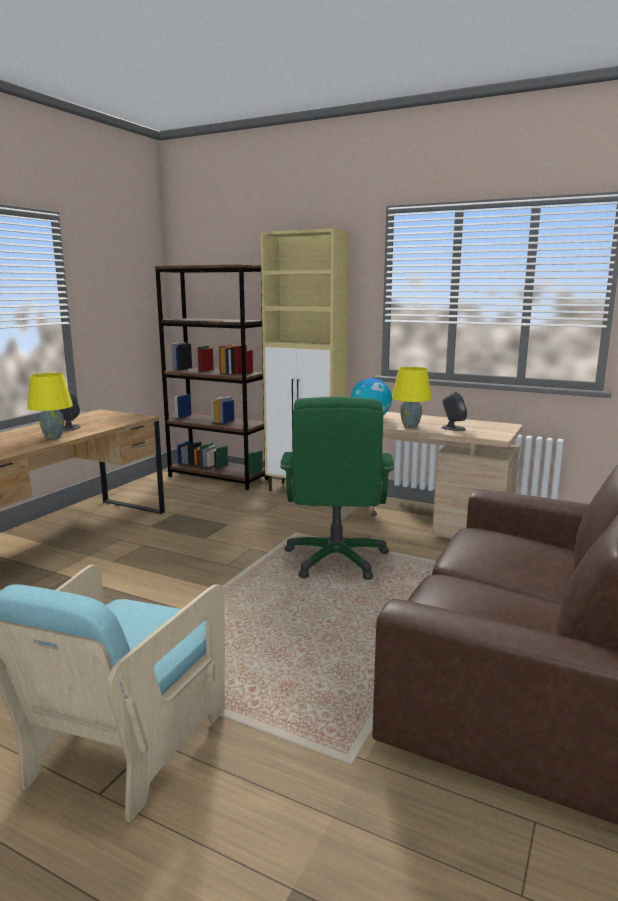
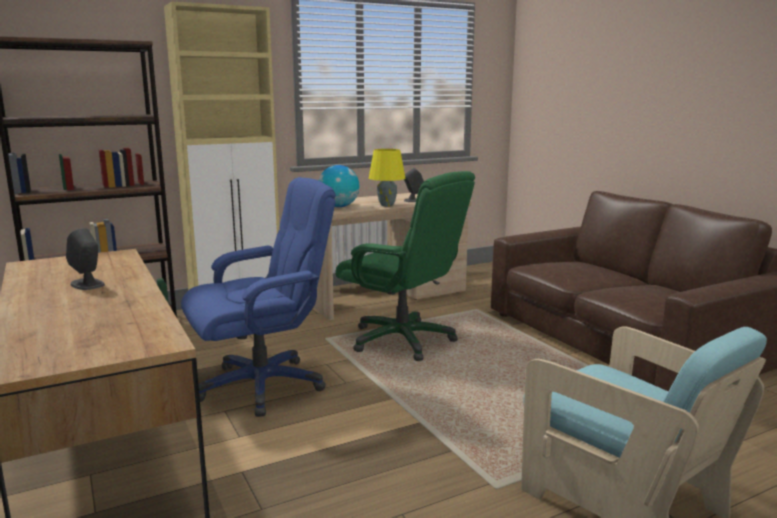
camera: 55 degrees left, 0 degrees up
(53, 437) = (119, 295): yellow table lamp -> none
(190, 542) = (262, 386): none -> blue office chair

